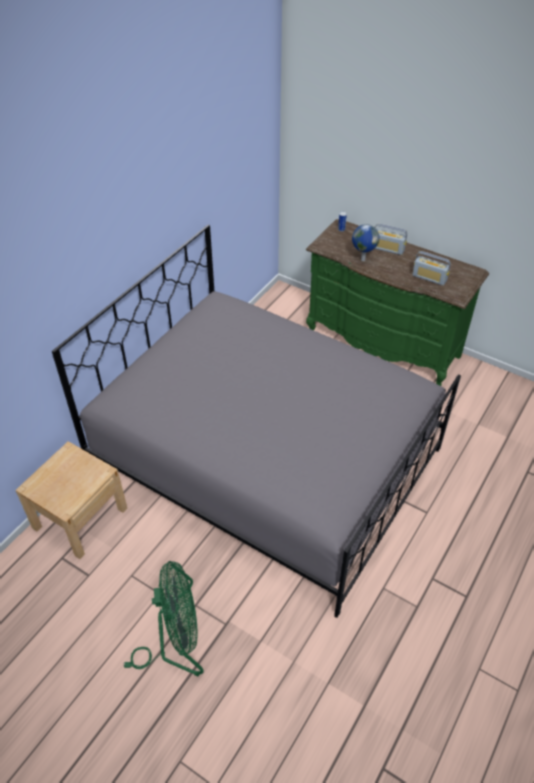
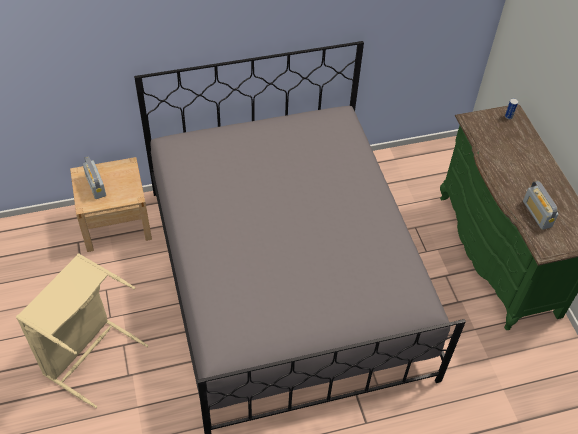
camera: 40 degrees right, 5 degrees up
(174, 637) = (88, 355): green fan -> beige laundry basket
(362, 259) = (493, 156): globe -> none
(387, 249) = (531, 161): radio -> radio (96, 186)

